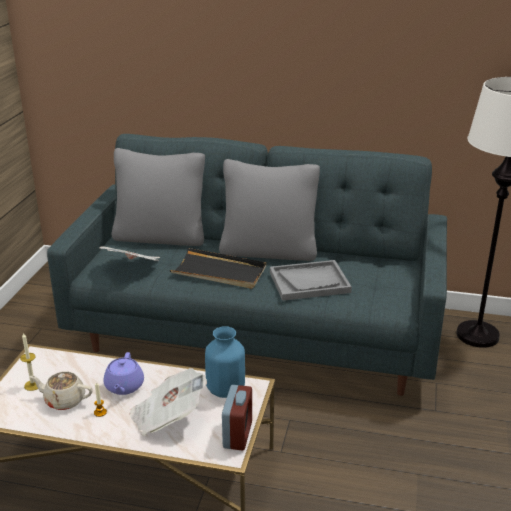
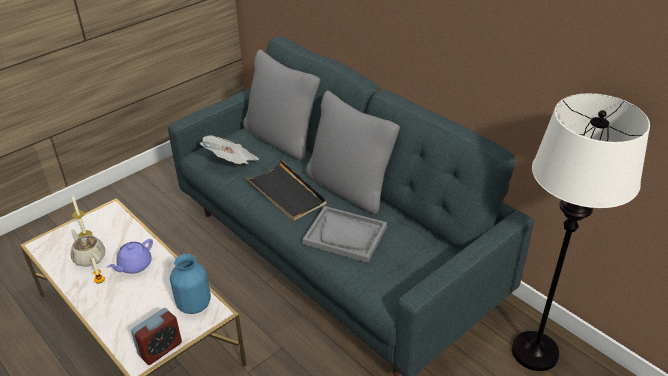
camera: 35 degrees right, 10 degrees up
(167, 417) = (133, 307): newspaper -> none

